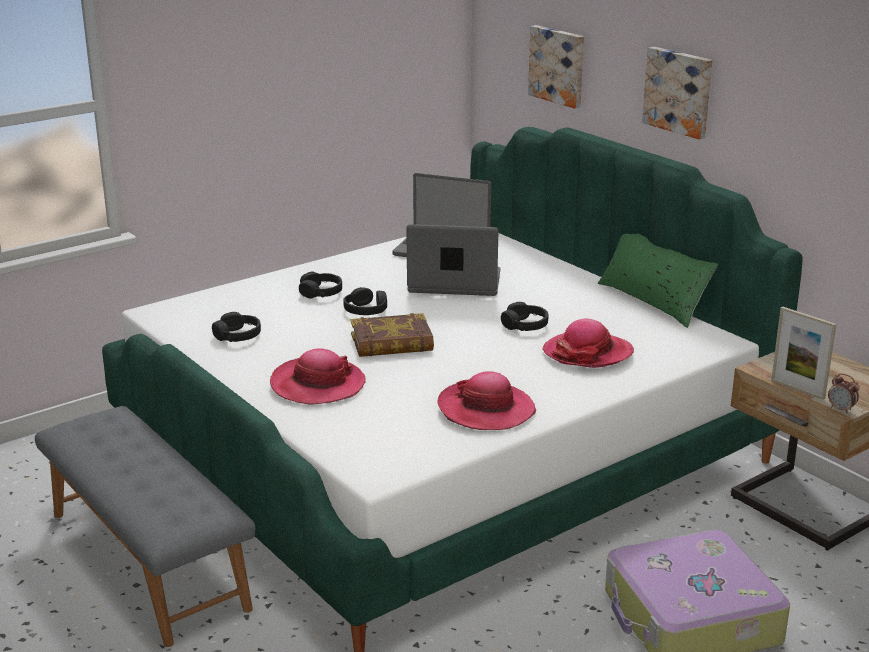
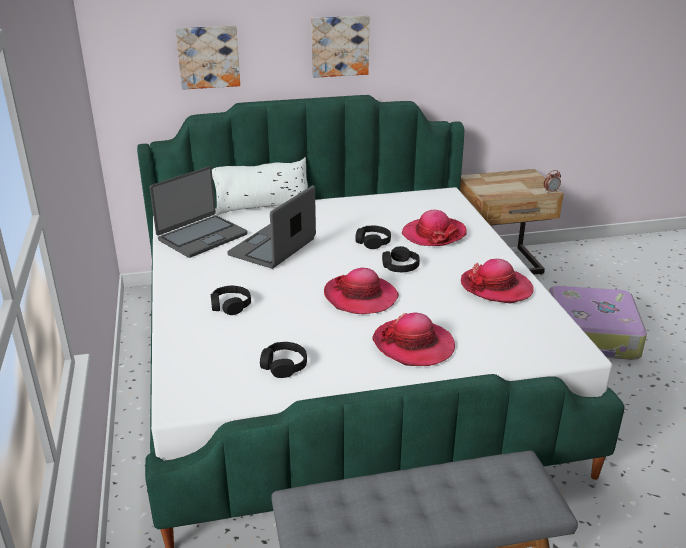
camera: 65 degrees left, 5 degrees up
(366, 310) = (288, 294): black headphones -> black headphones (400, 266)
(392, 343) = (360, 297): book -> hat
(548, 256) = (262, 205): none -> white pillow
(653, 301) = (371, 195): green pillow -> none
(797, 389) = (521, 194): picture frame -> none

